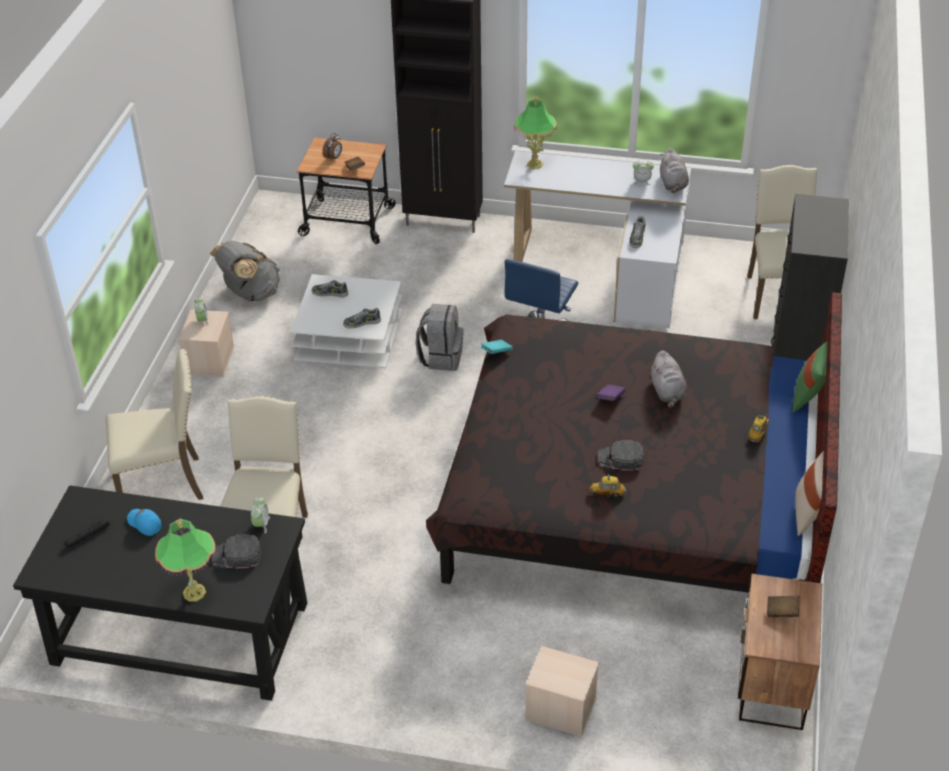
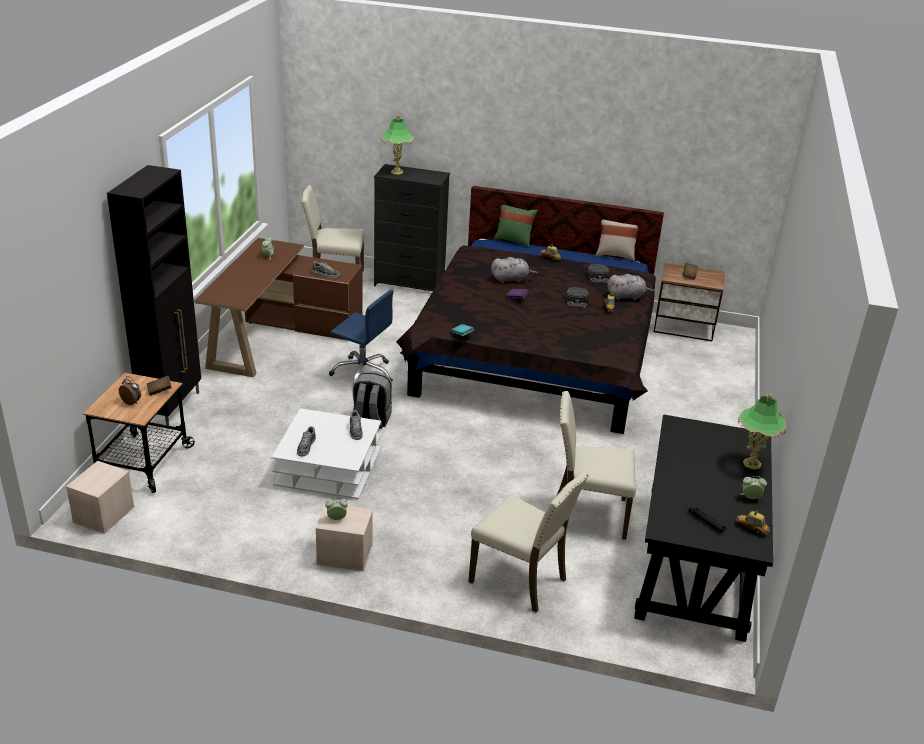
camera: 90 degrees left, 10 degrees down
(71, 574) = (751, 528): none -> toy car
(145, 524) = (685, 491): blue cap -> none
(163, 484) = (521, 580): beige chair -> beige chair turned 135 degrees clockwise
(236, 555) = (709, 444): black cap -> black cap (598, 277)
(250, 294) = (242, 528): grey backpack -> none
(261, 524) = (674, 433): alarm clock -> alarm clock (750, 498)
(534, 164) = (221, 294): table lamp -> table lamp (397, 172)
(559, 709) = (720, 396): beige storage box -> beige storage box (104, 515)
(609, 267) = (277, 336): white desk -> brown desk
(673, 184) = (277, 246): grey plush toy -> grey plush toy (627, 297)

